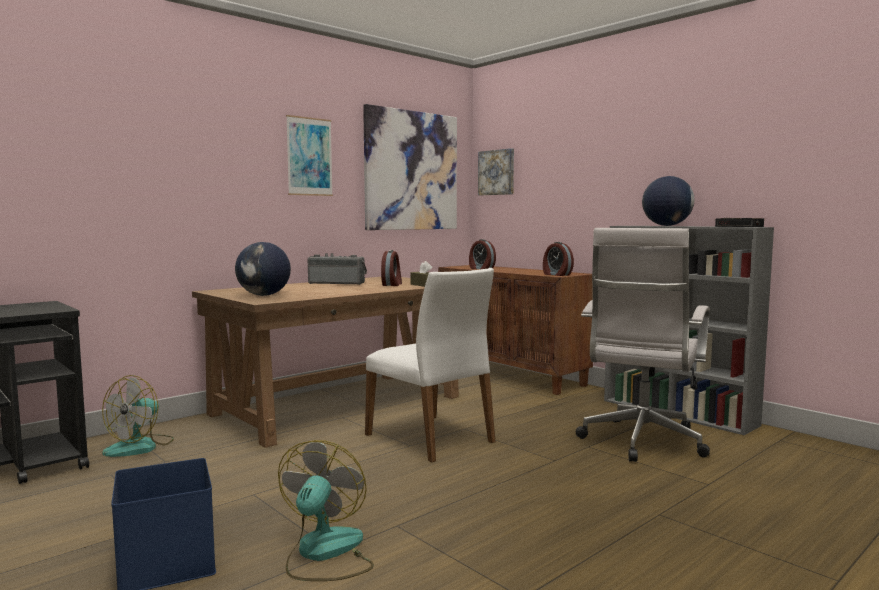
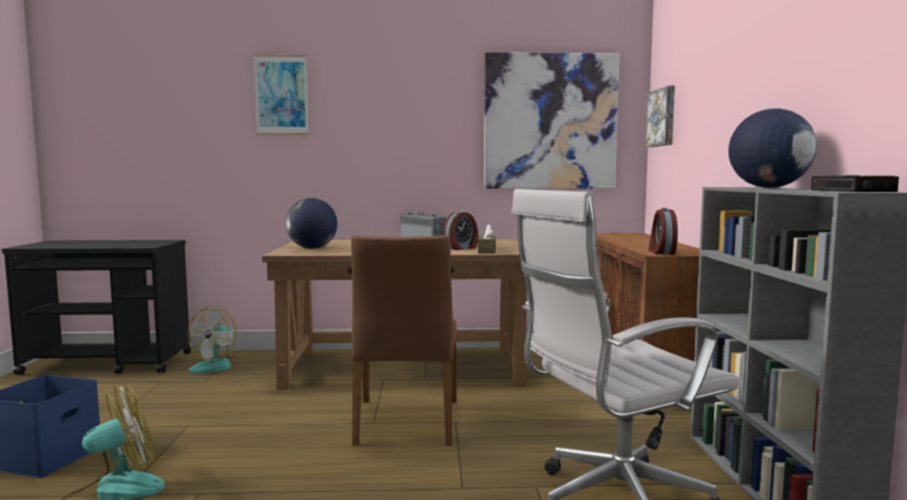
camera: 40 degrees right, 0 degrees up
(140, 446) = (217, 366): fan -> fan turned 45 degrees counterclockwise
(309, 156) = (417, 113): picture -> picture (281, 95)
(432, 438) = (406, 421): white chair -> brown chair
(481, 268) = (616, 238): alarm clock -> none

